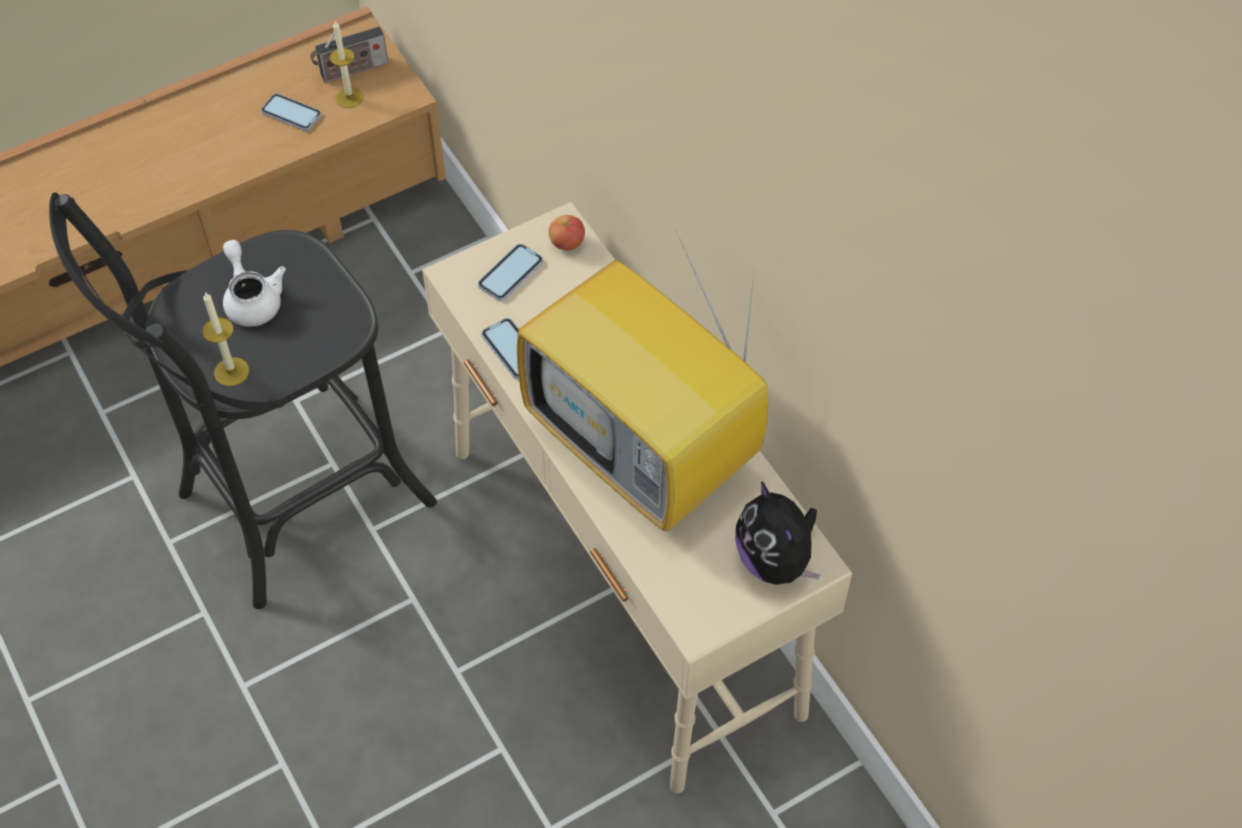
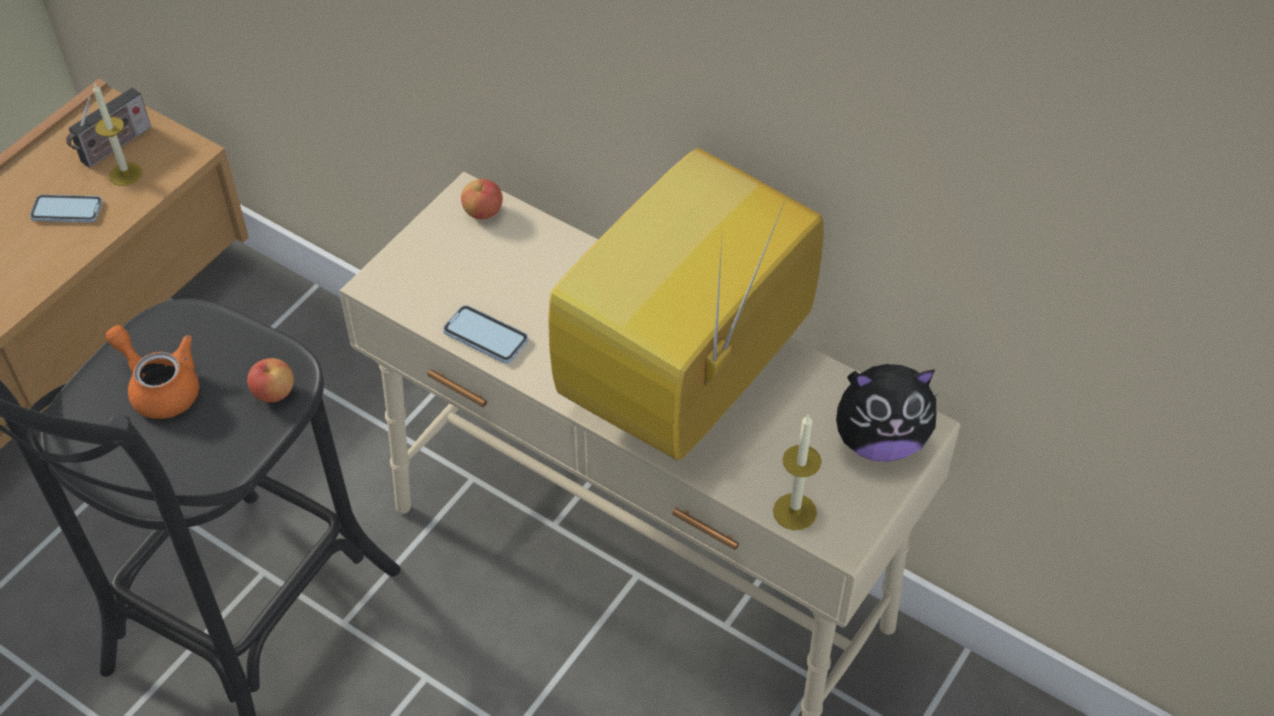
camera: 25 degrees left, 5 degrees down
(231, 371) = (177, 472): candle -> candle (794, 511)
(252, 299) = (160, 387): white teapot -> orange teapot
(331, 335) = (274, 392): none -> apple
(510, 274) = (440, 262): phone -> none
(646, 450) = (685, 383): television -> television turned 105 degrees clockwise
(775, 560) = (879, 440): plush toy -> plush toy turned 45 degrees counterclockwise

